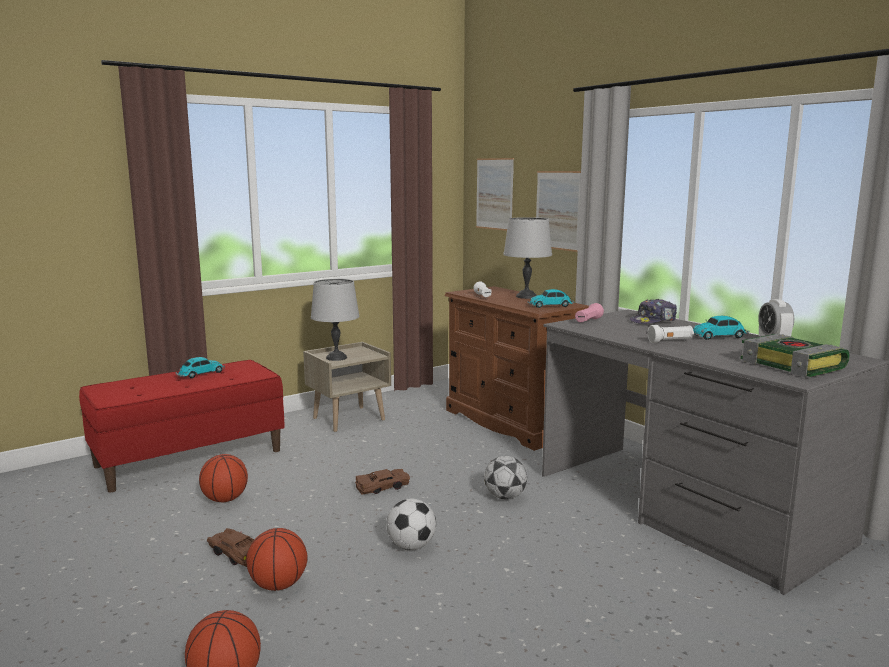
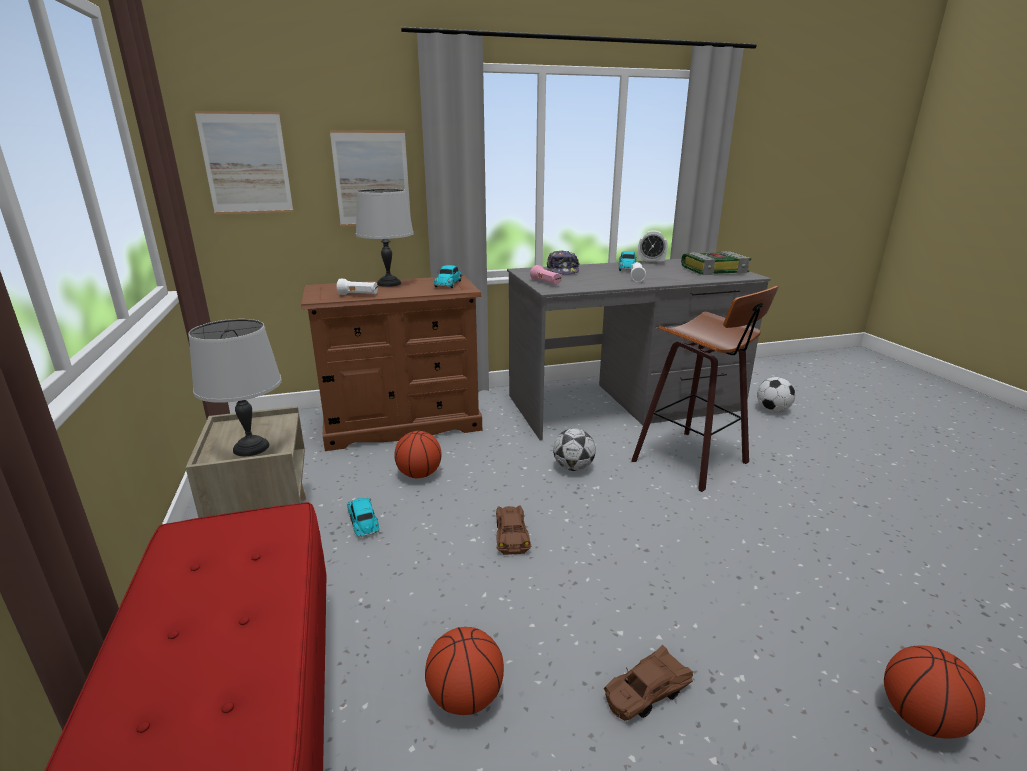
camera: 70 degrees left, 10 degrees up
(200, 374) = (185, 595): toy car -> toy car (363, 521)
(278, 585) = (728, 654): basketball -> basketball (419, 474)
(411, 546) = (655, 540): football -> football (772, 410)
(582, 560) = (695, 461): none -> stool

